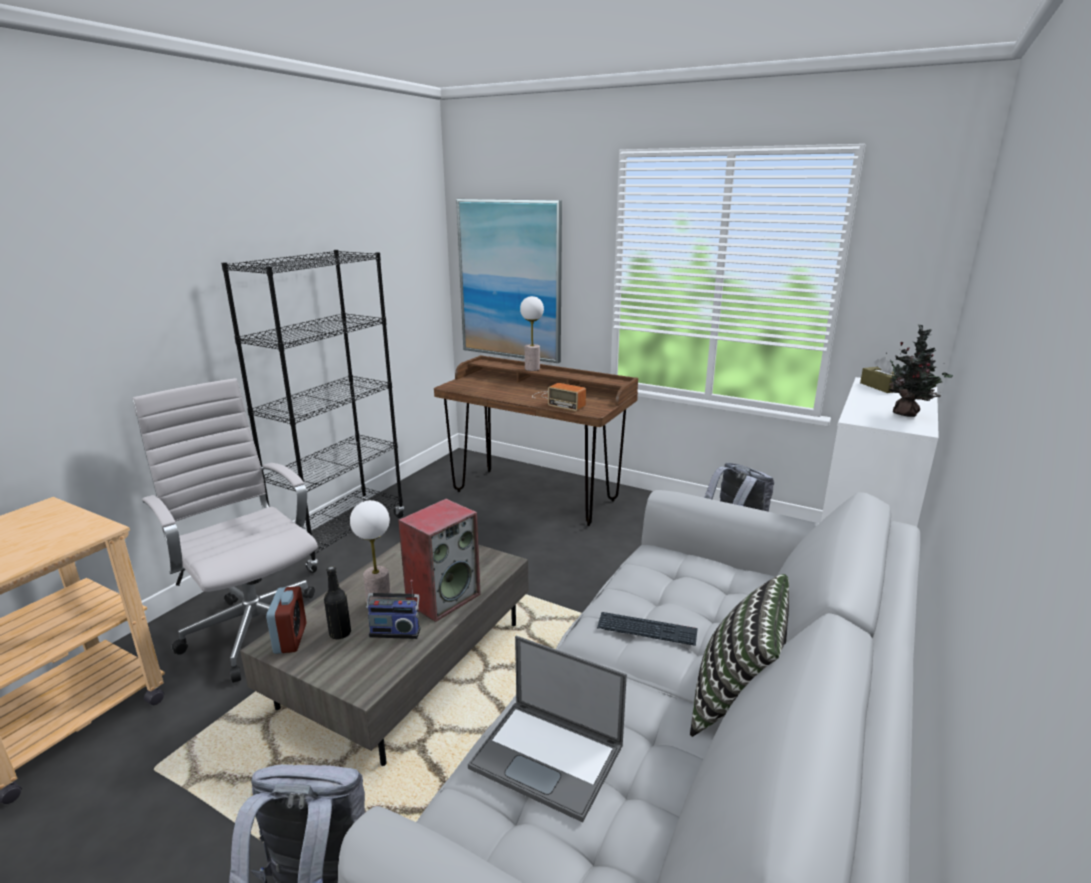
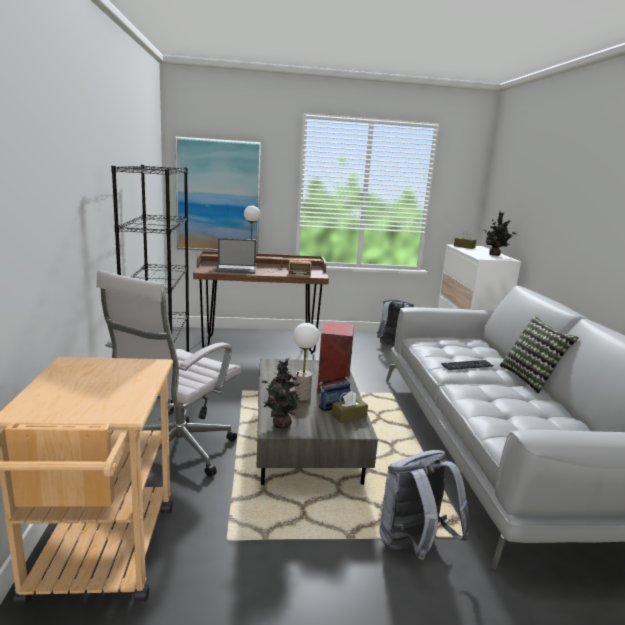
camera: 35 degrees left, 5 degrees down
(254, 628) = (175, 453): white office chair -> white office chair turned 75 degrees counterclockwise
(290, 638) = (279, 424): alarm clock -> potted plant
(340, 633) = (305, 414): black bottle -> none
(387, 657) = (349, 416): none -> brown tissue box
(549, 757) = (507, 414): laptop -> laptop (236, 269)

